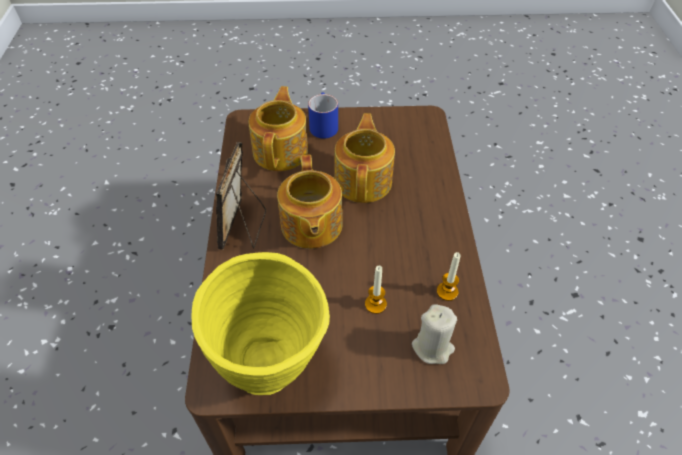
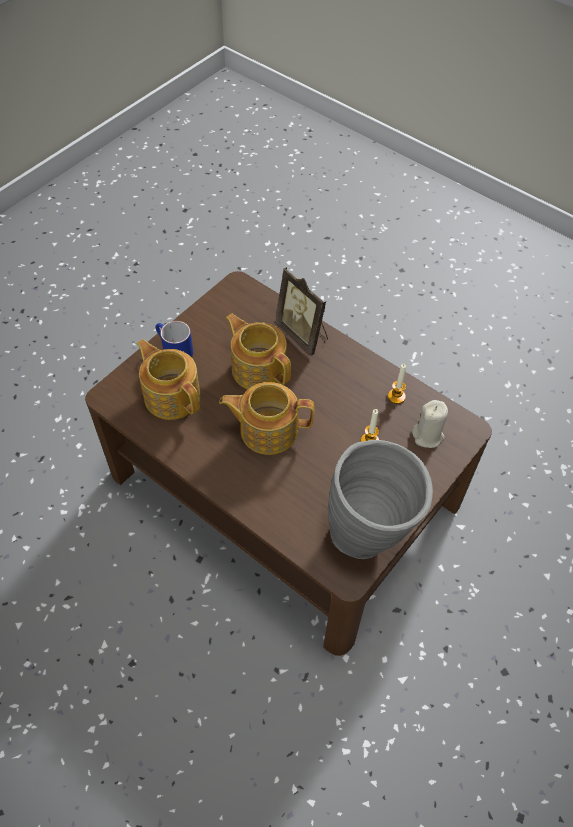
camera: 50 degrees left, 5 degrees up
(244, 228) = (226, 471): picture frame -> picture frame (303, 334)
(275, 375) = (371, 534): yellow vase -> grey vase
(310, 226) = (267, 429): teapot -> teapot turned 150 degrees clockwise

